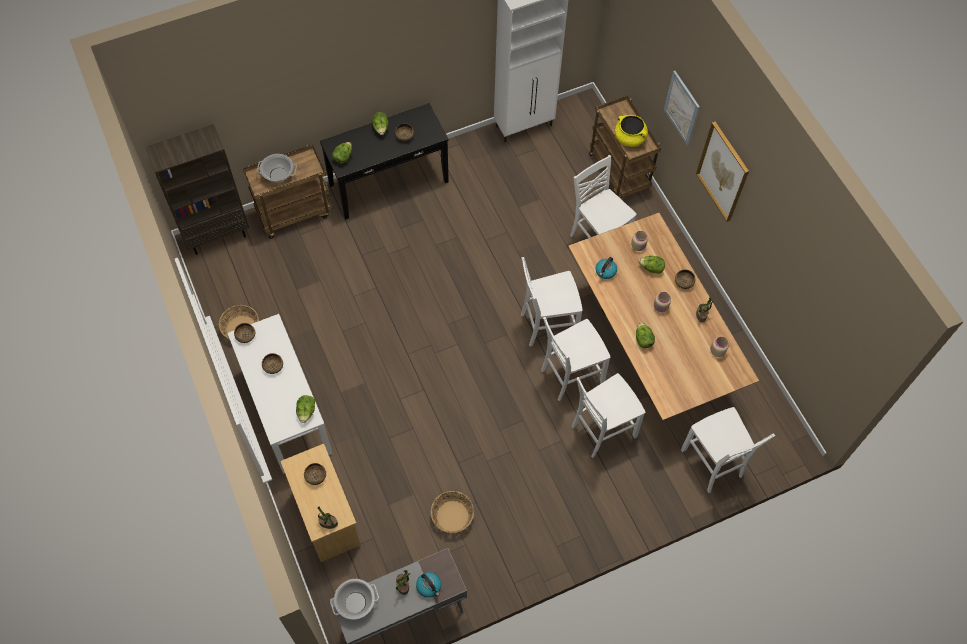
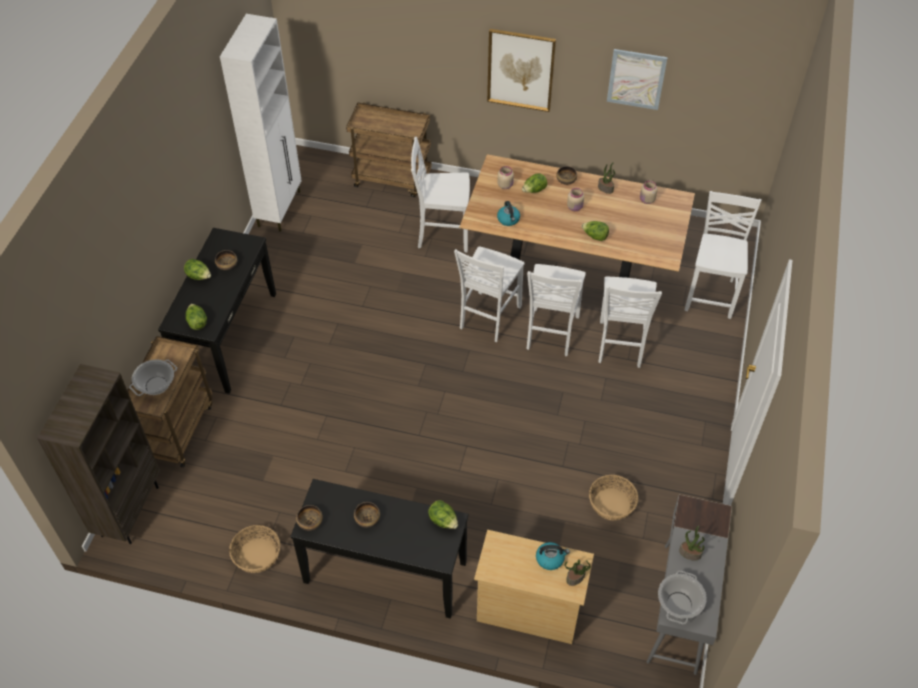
camera: 50 degrees left, 10 degrees down
(286, 410) = (385, 572): white console table -> black console table
(315, 476) = (517, 558): bowl -> none
(429, 586) = (707, 532): kettle -> kettle (550, 559)
(630, 138) = (398, 128): yellow cooking pot -> none
(682, 108) = (437, 54): picture -> picture (636, 79)
(712, 464) = (711, 294): white chair -> white chair turned 90 degrees counterclockwise

